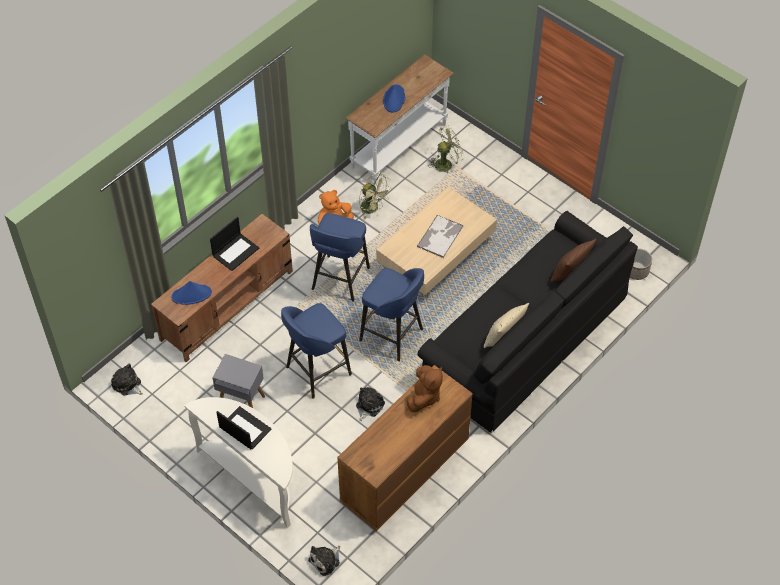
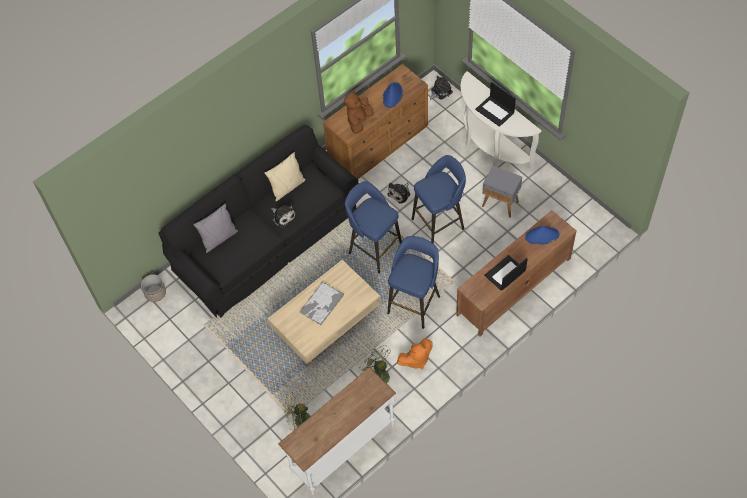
camera: 170 degrees left, 5 degrees up
(127, 385) = (593, 223): plush toy -> plush toy (283, 216)
(394, 99) = (344, 411): blue hat -> blue hat (392, 95)
(569, 272) = (219, 239): brown pillow -> grey pillow

